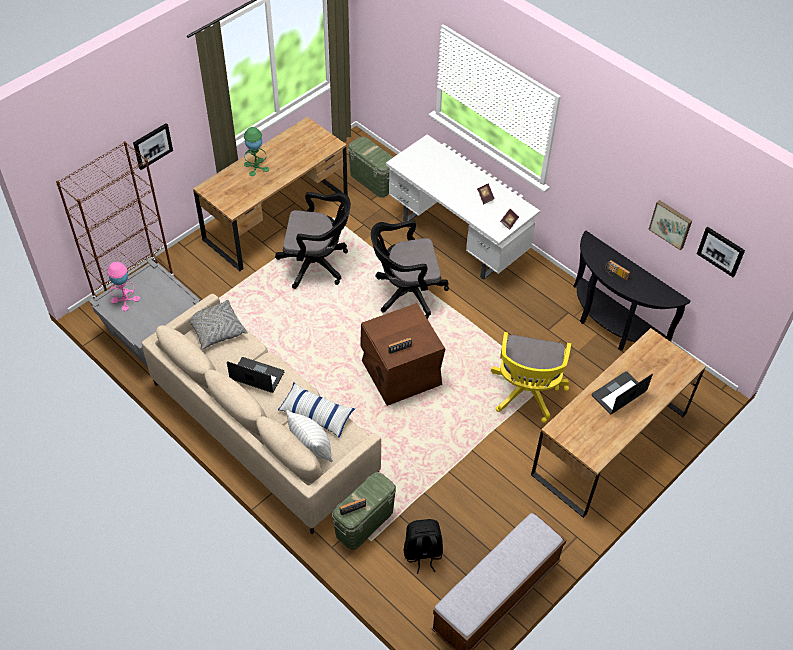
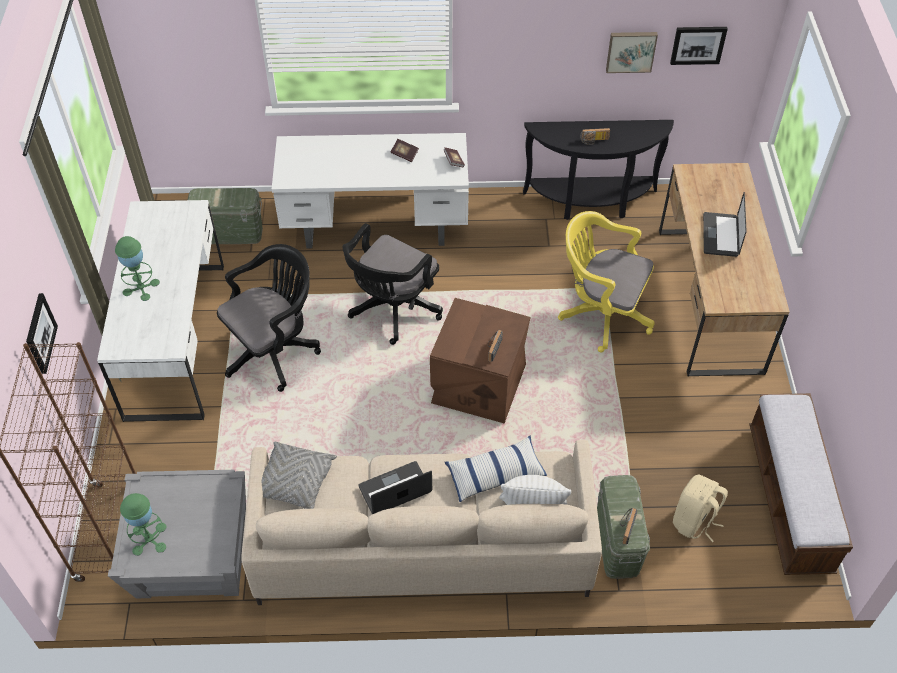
camera: 45 degrees left, 0 degrees up
(125, 299) = (149, 539): pink table lamp -> green table lamp
(276, 218) = (176, 339): brown desk -> white desk
(422, 554) = (694, 521): black backpack -> beige backpack
(526, 394) = (601, 313): yellow office chair -> yellow office chair turned 150 degrees clockwise

